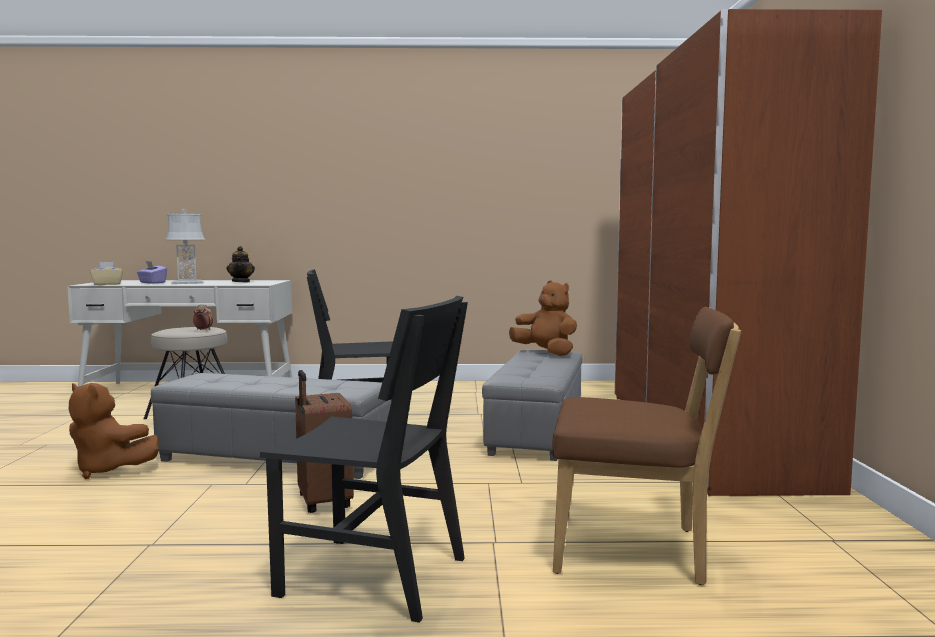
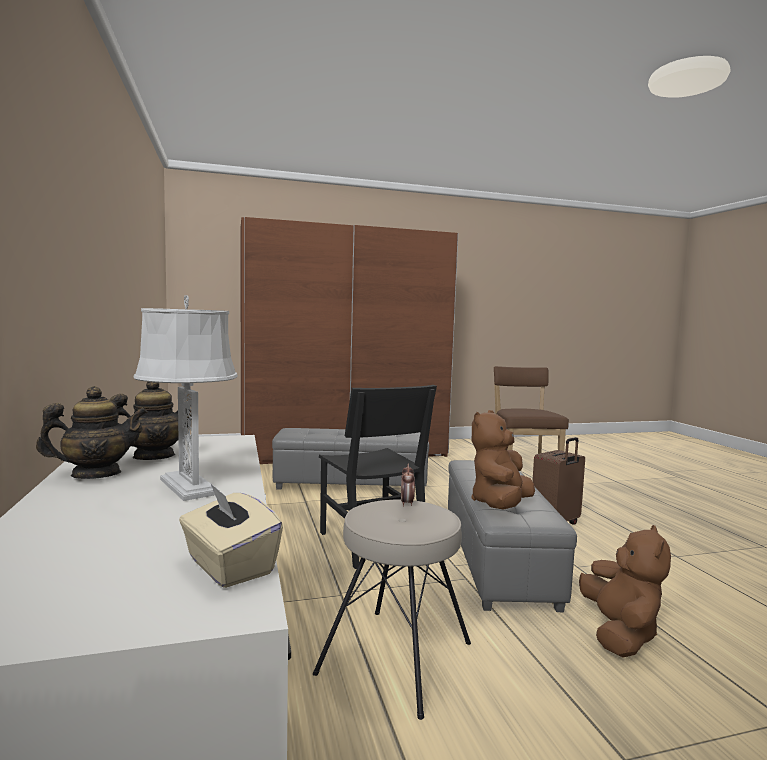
camera: 105 degrees left, 0 degrees up
(152, 282) = (154, 525): purple tissue box -> none
(222, 281) = (96, 474): none -> teapot
(373, 576) = (612, 501): black chair -> none
(546, 353) = (300, 432): brown plush toy -> brown plush toy (500, 505)

